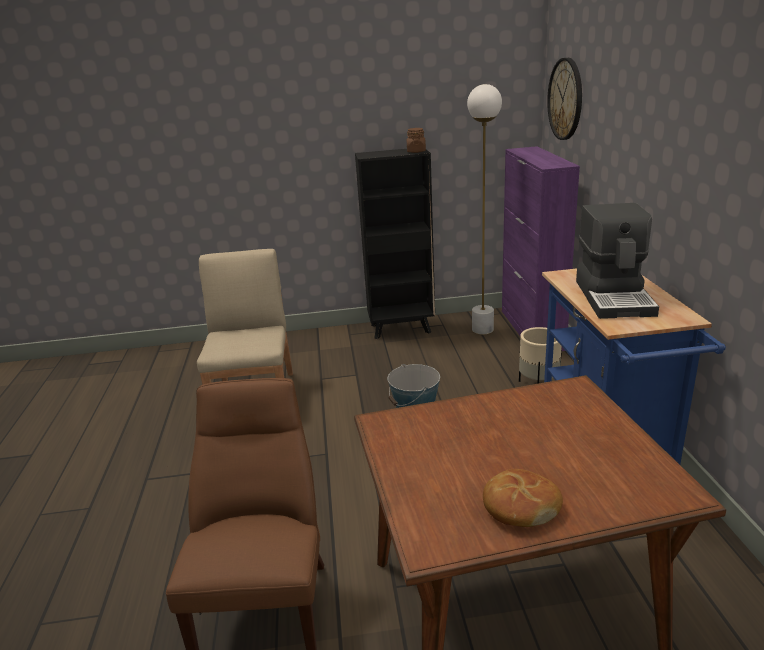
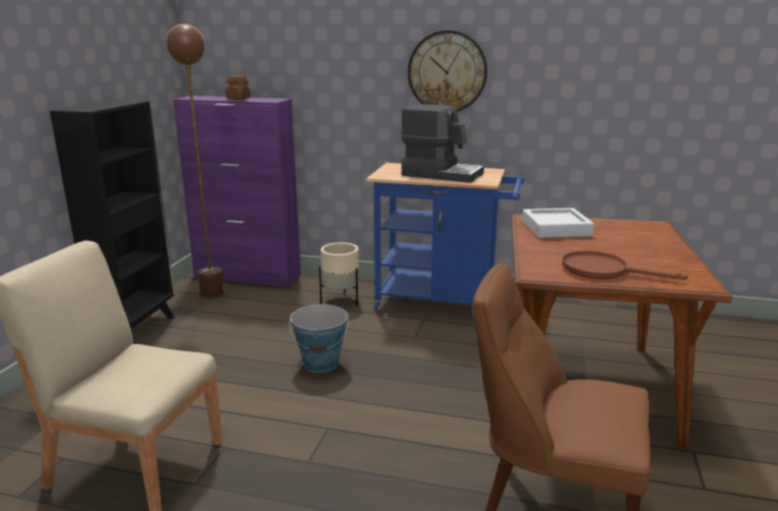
camera: 70 degrees left, 5 degrees down
(416, 151) = (127, 101): brown jar -> brown jar (238, 99)
(421, 463) = (604, 270): none -> brown frying pan
(482, 329) = (212, 293): white floor lamp -> brown floor lamp
(520, 507) = (662, 256): bread -> none
(554, 411) = (556, 228): none -> grey tray
(565, 99) = (237, 43): wall clock -> wall clock (447, 72)

